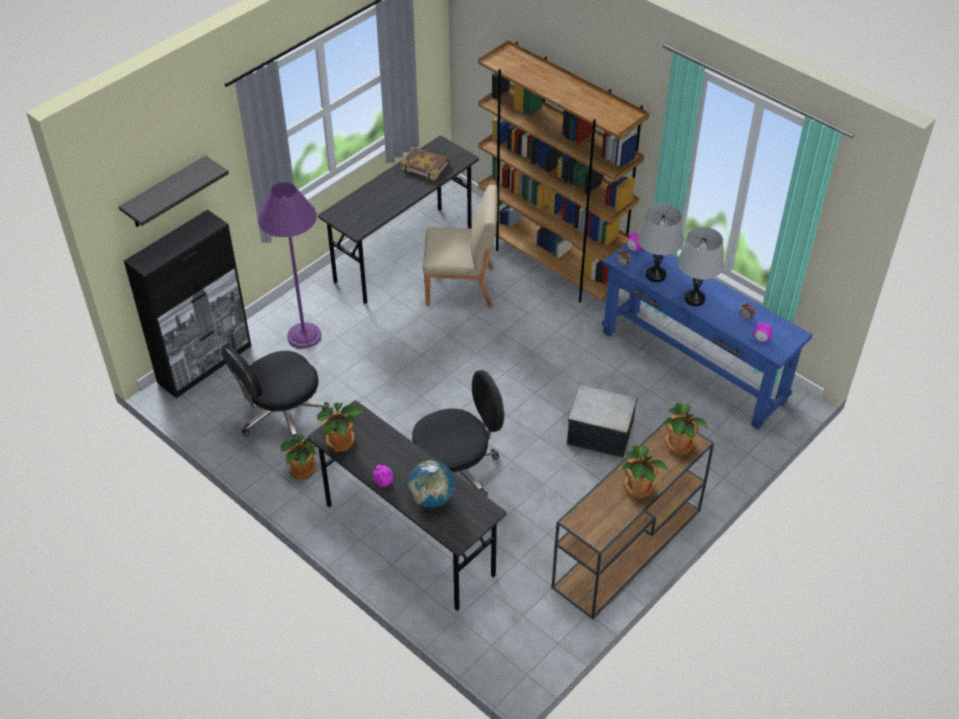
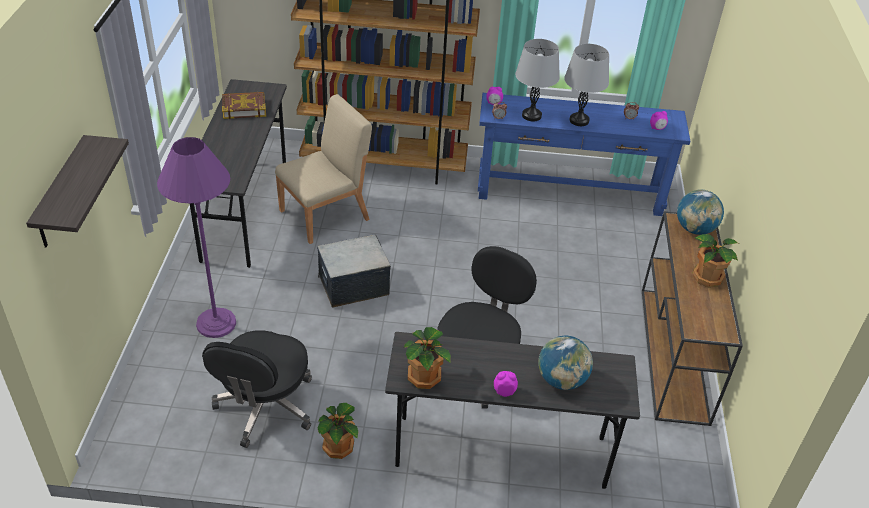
camera: 40 degrees left, 5 degrees down
(205, 364) = (133, 400): black cabinet -> none
(600, 433) = (558, 276): storage box -> storage box (353, 285)
(679, 444) = (694, 229): potted plant -> globe

